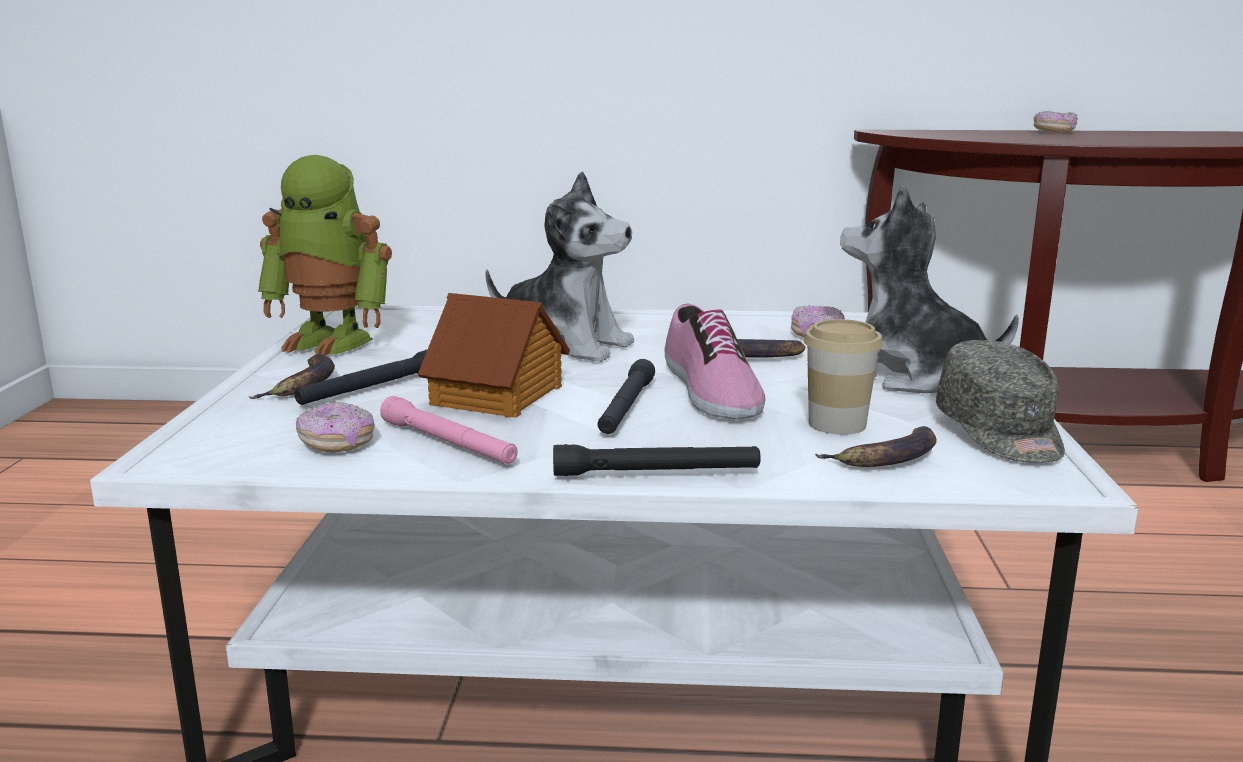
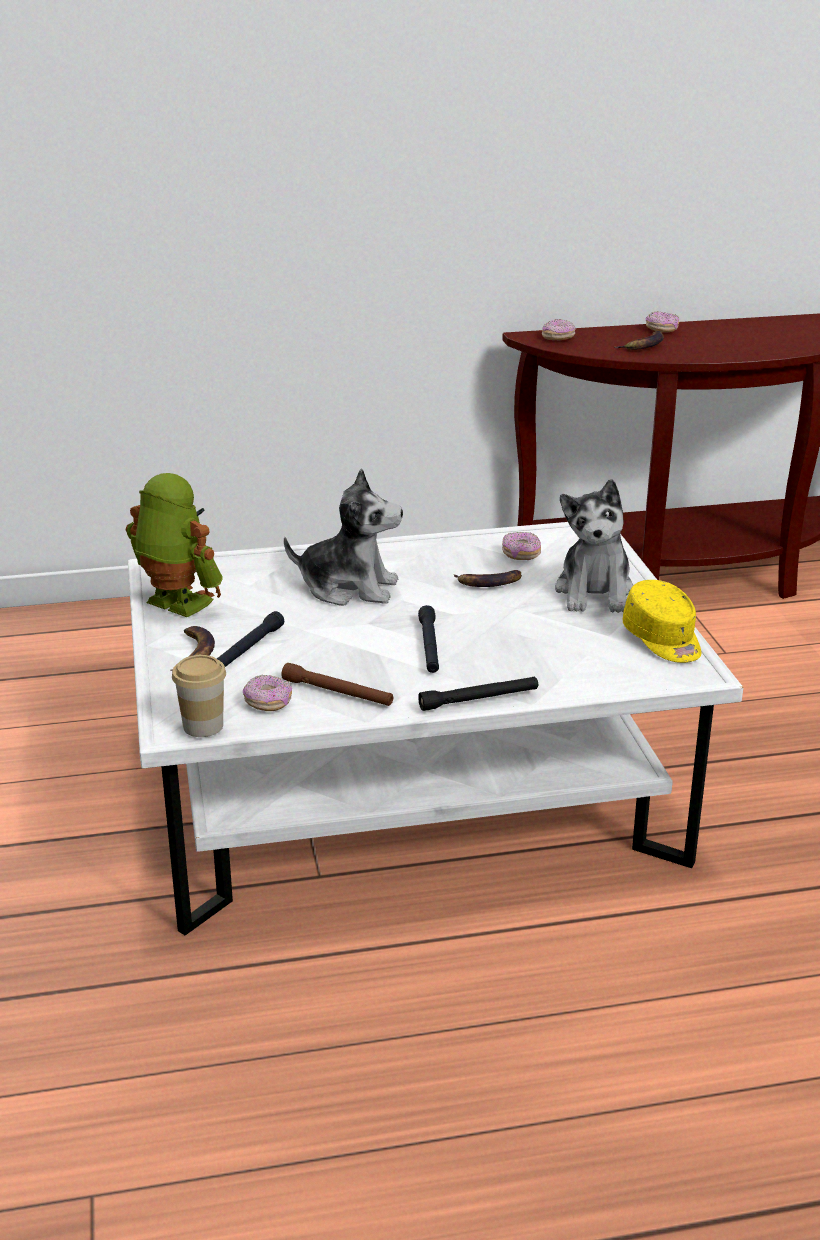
camera: 15 degrees left, 10 degrees up
(332, 340) = (175, 604): toy robot -> toy robot turned 150 degrees counterclockwise
(448, 444) = (337, 693): pink flashlight -> brown flashlight
(499, 395) = (338, 645): toy house -> none
(708, 390) = (473, 622): shoe -> none
(837, 424) = (565, 644): cup -> cup (203, 726)
(886, 457) = (603, 668): banana -> banana (643, 345)
(908, 376) = (595, 592): plush toy -> plush toy turned 105 degrees counterclockwise
(919, 132) = (558, 338): none -> donut
(1000, 432) = (663, 640): grey cap -> yellow cap

